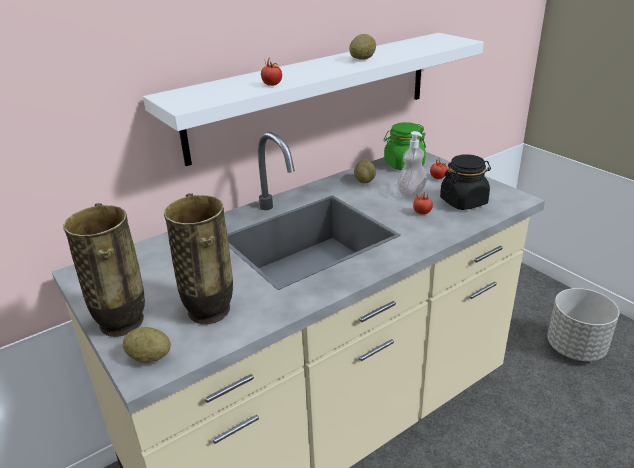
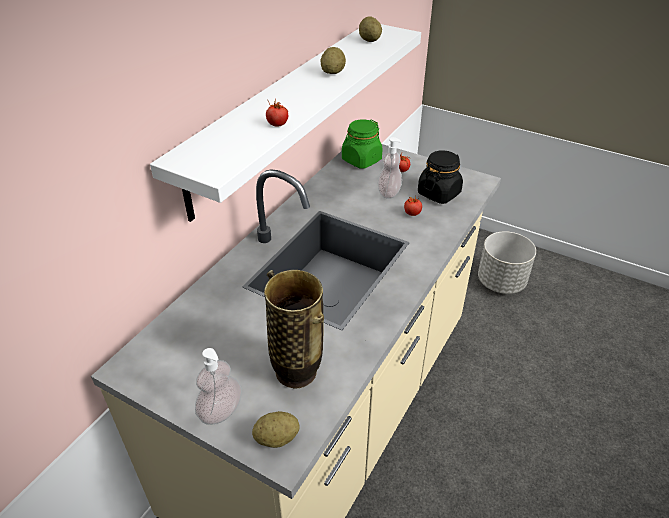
camera: 25 degrees left, 10 degrees up
(123, 323) = (221, 411): vase -> soap dispenser
(364, 181) = (338, 187): potato -> potato (369, 40)

